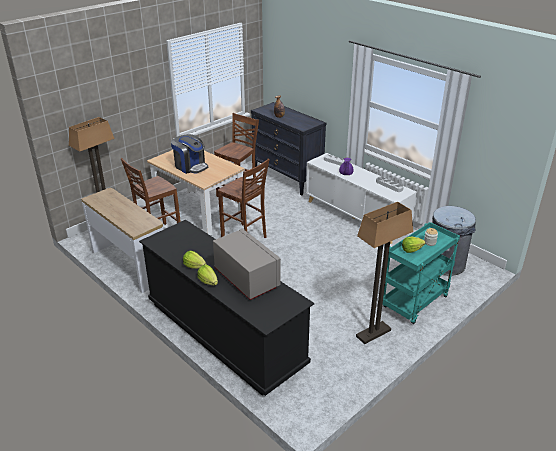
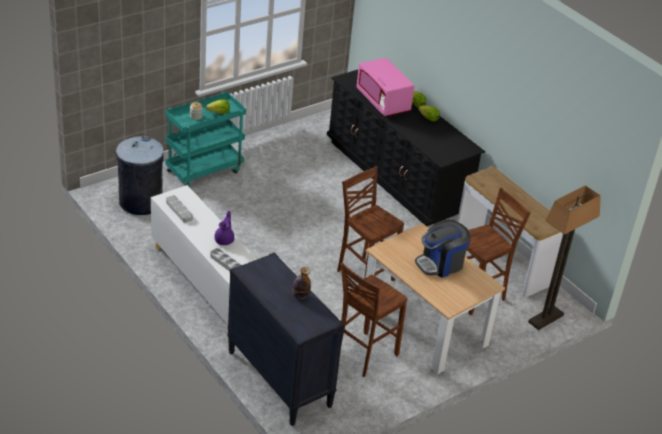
camera: 175 degrees left, 5 degrees up
(190, 166) = (440, 264): coffee machine -> coffee machine turned 75 degrees counterclockwise
(246, 279) = (383, 101): grey microwave -> pink microwave
(373, 333) = (260, 153): floor lamp -> none

